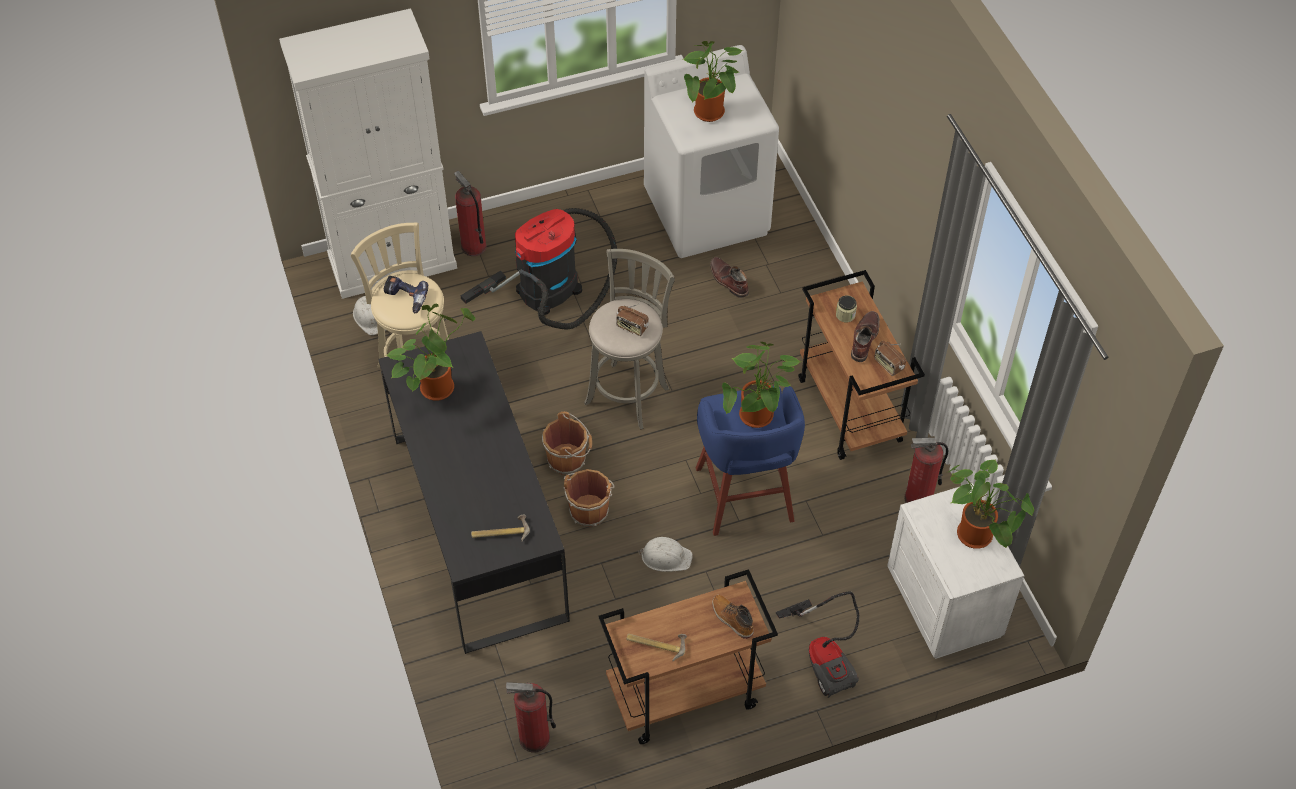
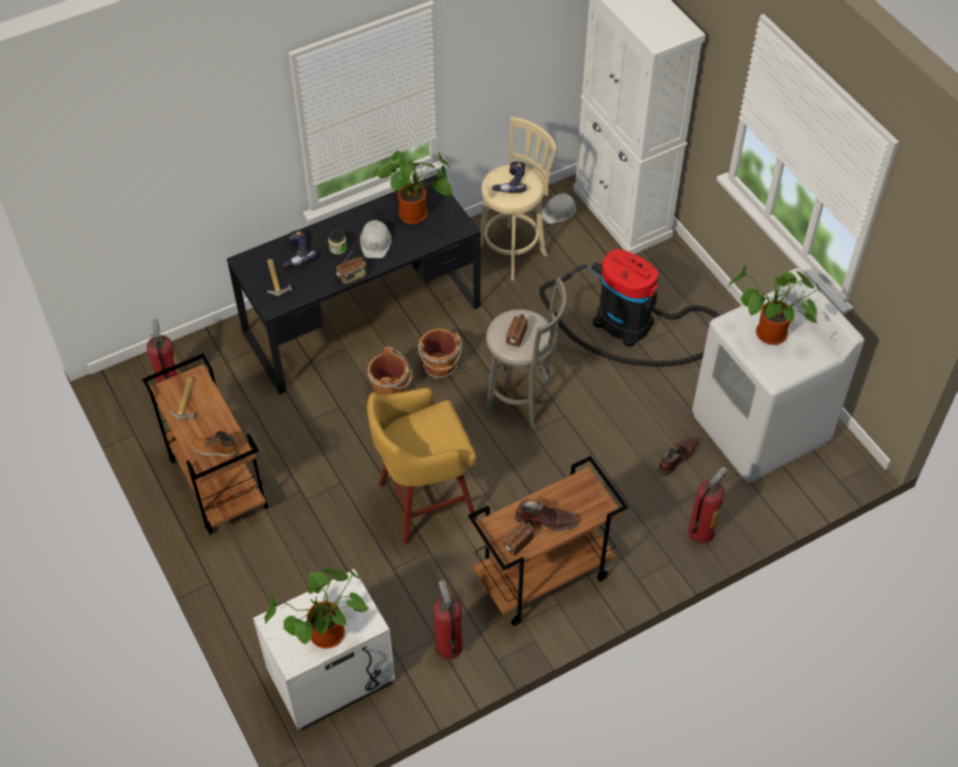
camera: 80 degrees right, 0 degrees up
(465, 508) = (296, 253): none -> power drill
(473, 246) = (657, 262): fire extinguisher -> fire extinguisher (701, 532)
(517, 457) = (352, 277): none -> radio
(666, 557) = (351, 451): white hard hat -> white hard hat (375, 242)
(732, 619) = (215, 449): boot -> boot turned 120 degrees counterclockwise
(745, 498) = (423, 502): blue stool -> yellow stool
(757, 419) = (426, 440): potted plant -> none
(825, 657) = (264, 583): vacuum cleaner -> none
(845, 315) = (573, 501): jar -> jar (338, 248)

